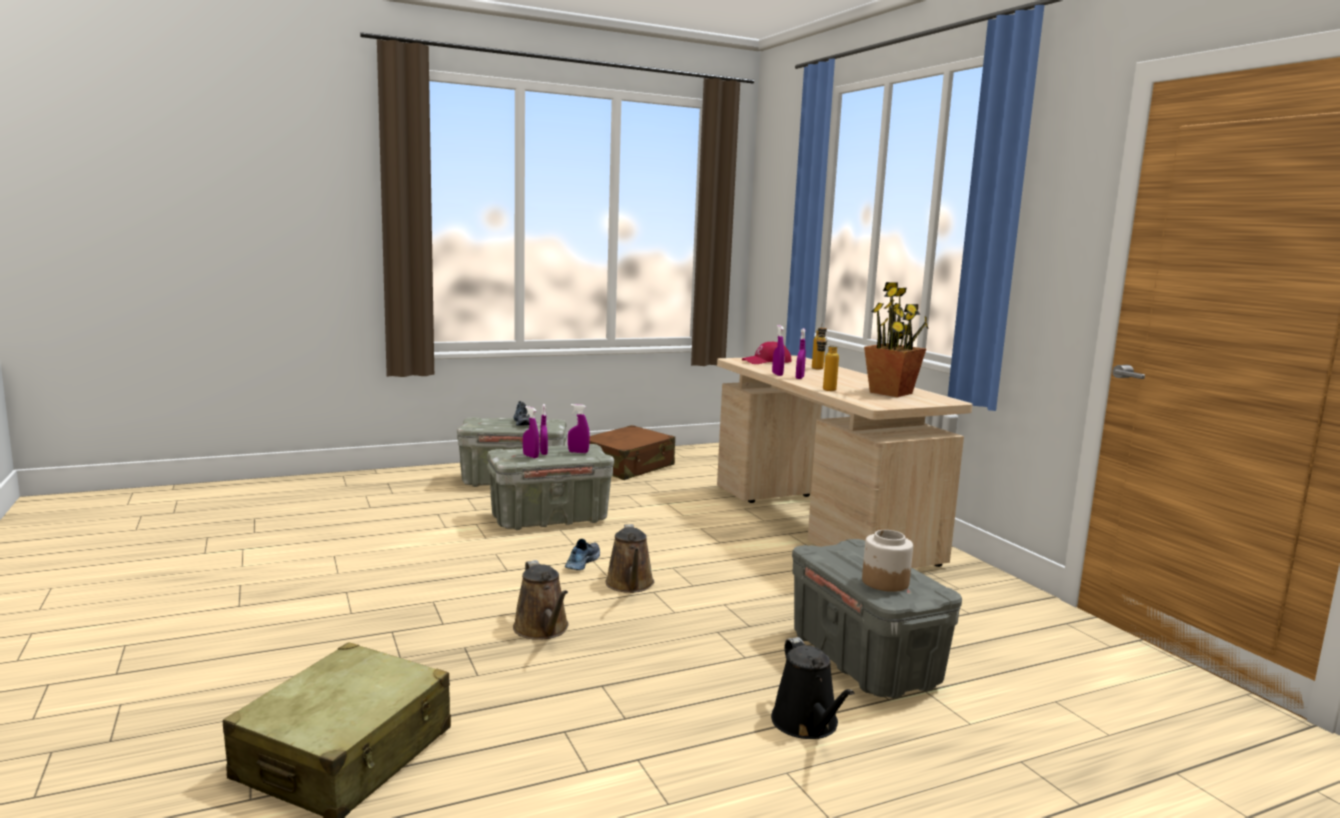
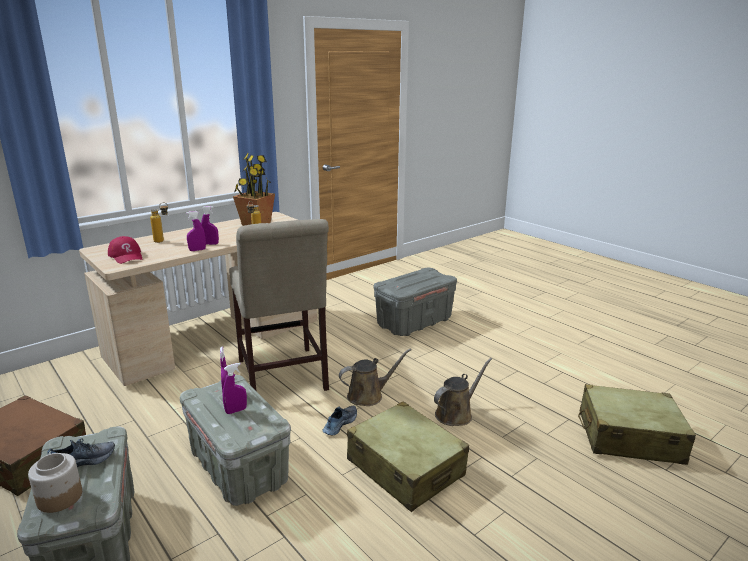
camera: 105 degrees left, 10 degrees up
(472, 580) = (405, 468): none -> beige suitcase
(530, 456) = (252, 415): purple spray bottle -> none
(581, 562) = (339, 424): shoe -> shoe turned 120 degrees clockwise
(704, 547) = (282, 378): none -> beige chair
(807, 724) = (480, 332): black watering can -> none
(884, 582) = (430, 277): jar -> jar (59, 498)

